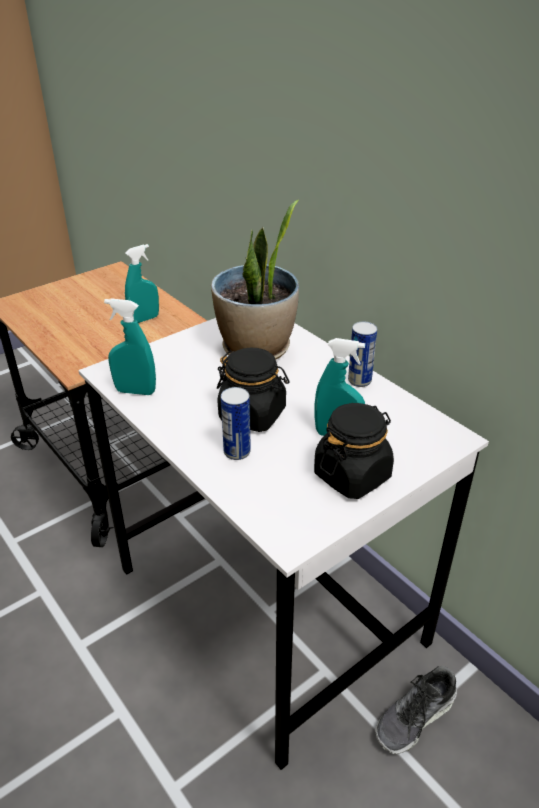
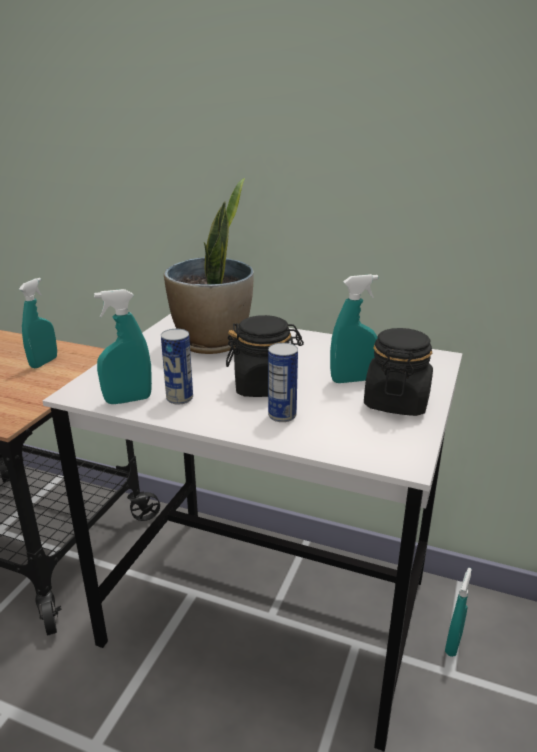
camera: 30 degrees left, 10 degrees down
(359, 380) = (325, 341): can -> can (179, 398)
(415, 717) = (453, 644): shoe -> turquoise spray bottle

